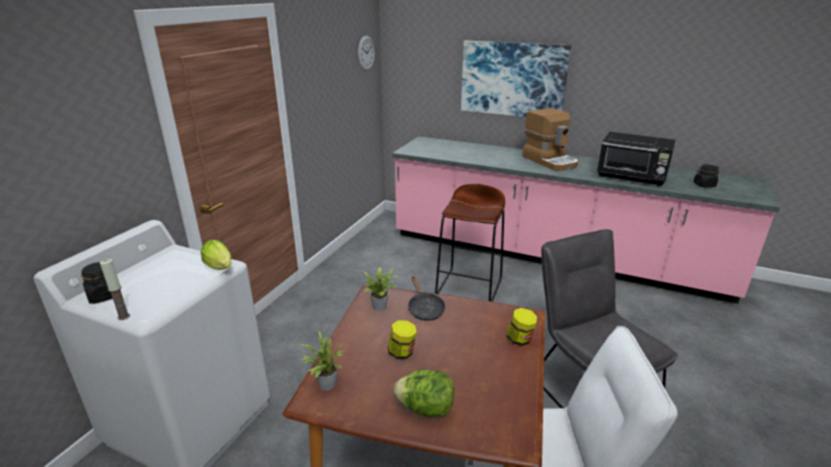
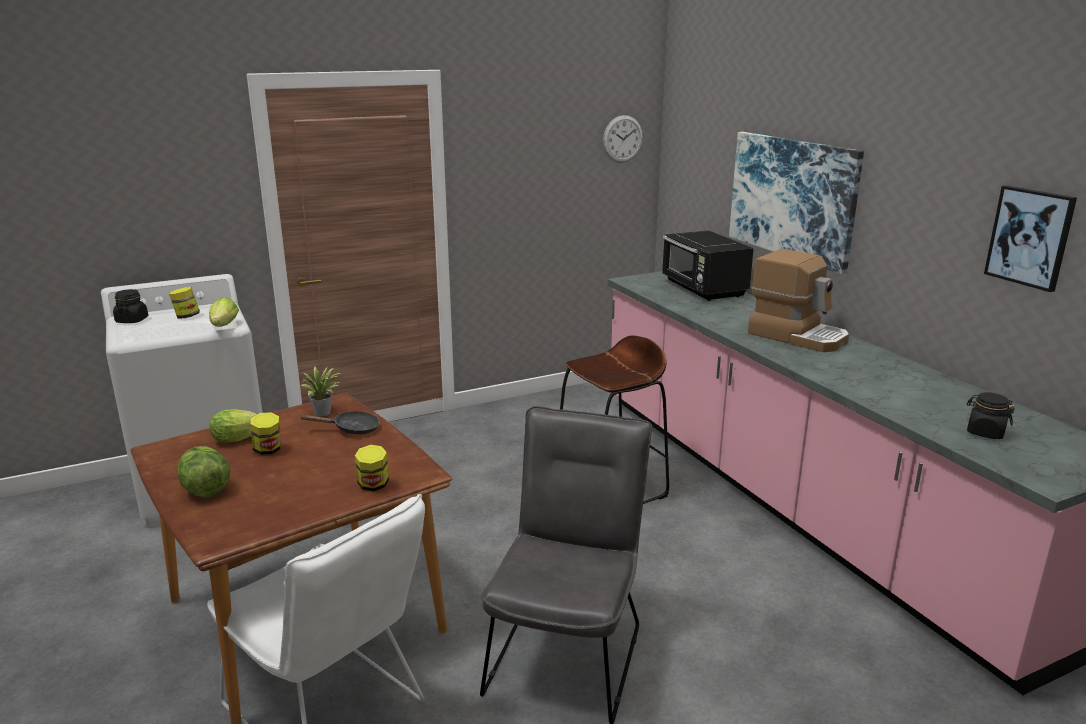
camera: 40 degrees right, 5 degrees down
(123, 317) = (116, 336): candle -> none
(159, 272) = (186, 316): none -> jar
(325, 385) = (181, 444): potted plant -> none
(363, 355) = (240, 439): none -> lettuce
(424, 309) = (352, 429): black frying pan -> black frying pan turned 120 degrees counterclockwise
(550, 161) = (798, 336): coffee machine -> coffee machine turned 60 degrees counterclockwise
(632, 177) = (878, 387): black microwave -> black microwave (703, 289)
(688, 82) = (1030, 237): none -> picture

